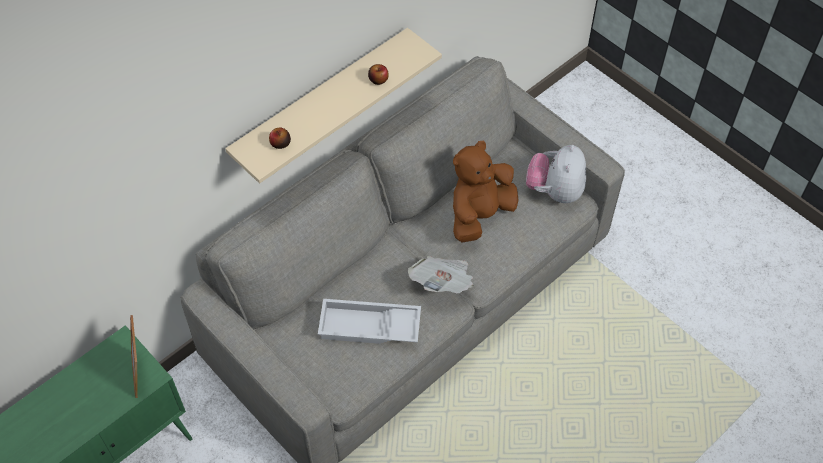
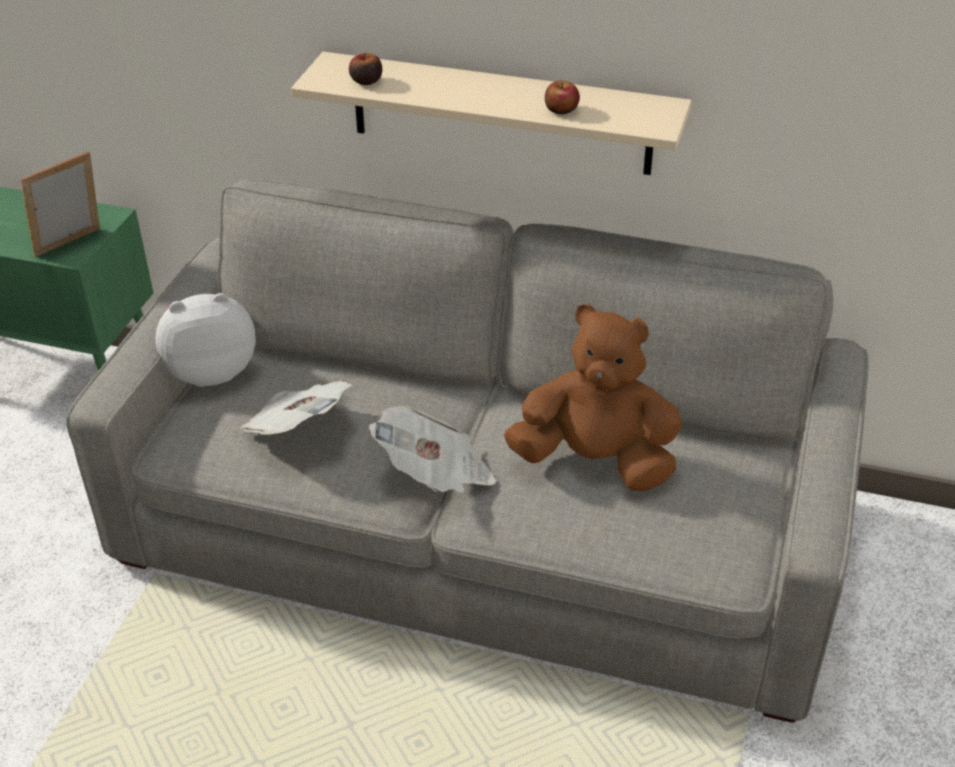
camera: 60 degrees right, 15 degrees down
(369, 328) = (298, 428): white tray -> newspaper
(555, 191) = (733, 535): plush toy -> plush toy (211, 370)

